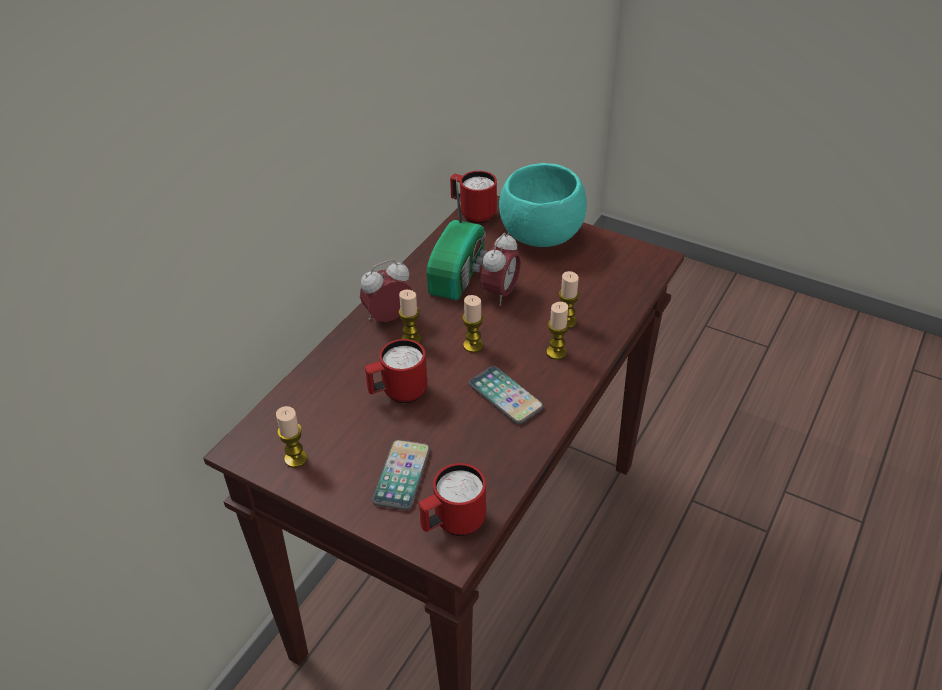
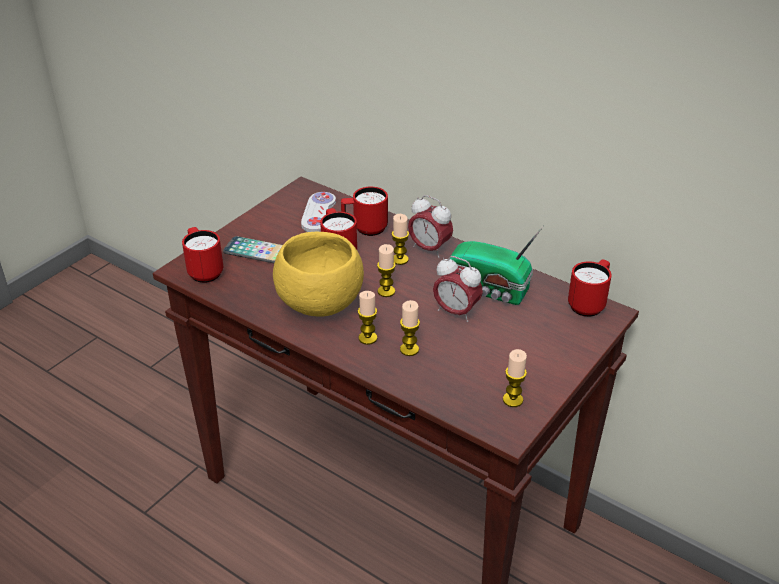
camera: 95 degrees right, 5 degrees down
(295, 459) = (286, 209): candle -> candle (512, 400)
(310, 422) = (318, 214): none -> white game controller
(347, 374) = (364, 229): none -> red mug
(388, 318) = (429, 249): alarm clock -> alarm clock turned 150 degrees clockwise
(505, 396) = (321, 304): phone -> yellow bowl
(540, 236) = (549, 347): turquoise bowl -> none

